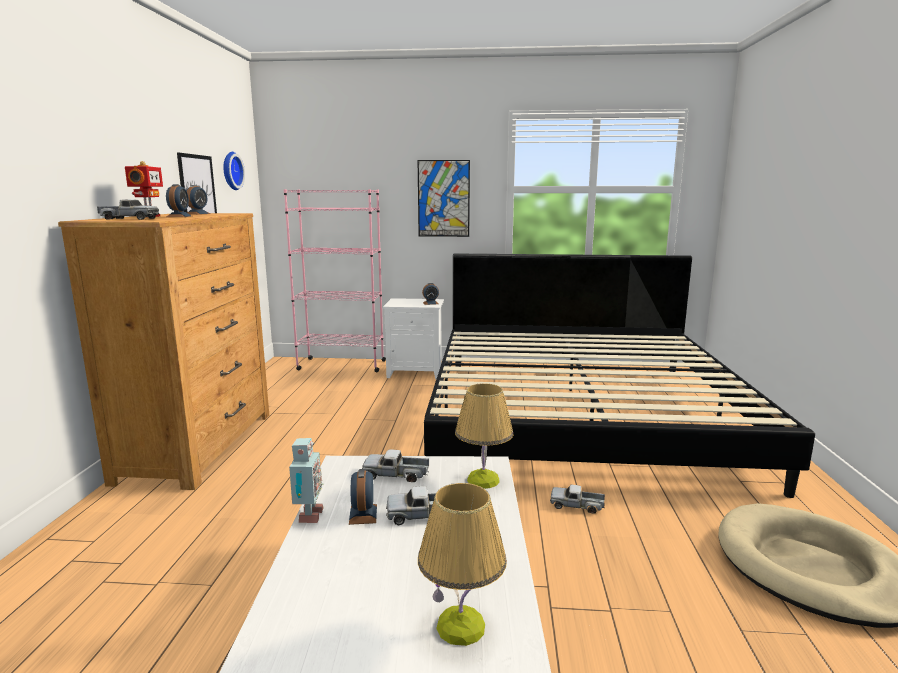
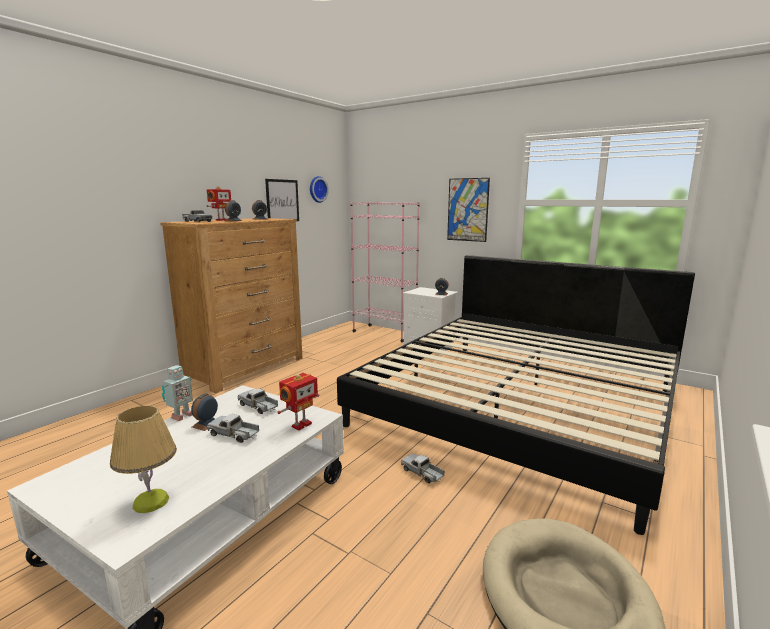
camera: 30 degrees right, 0 degrees up
(483, 480) = (300, 425): table lamp -> toy robot

